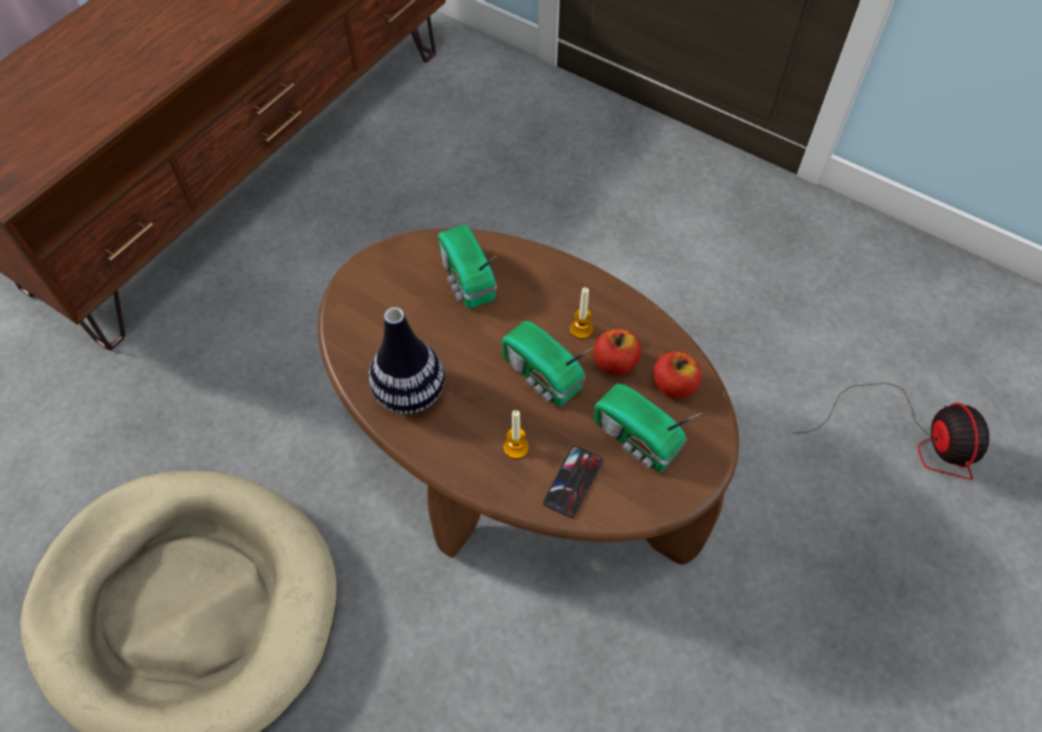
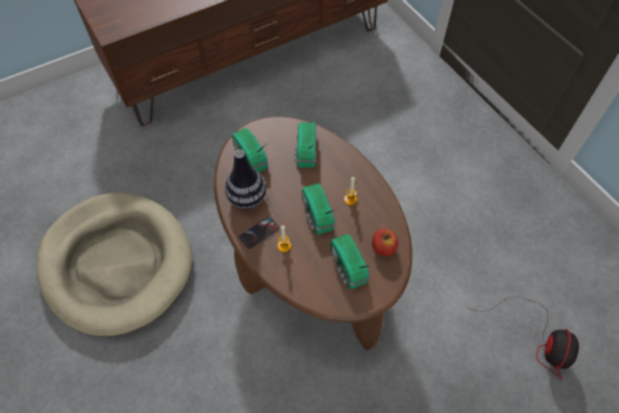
camera: 25 degrees right, 0 degrees up
(378, 325) = (250, 158): none -> radio
(573, 481) = (303, 275): phone -> phone (259, 233)
(615, 362) = (358, 224): apple -> none

